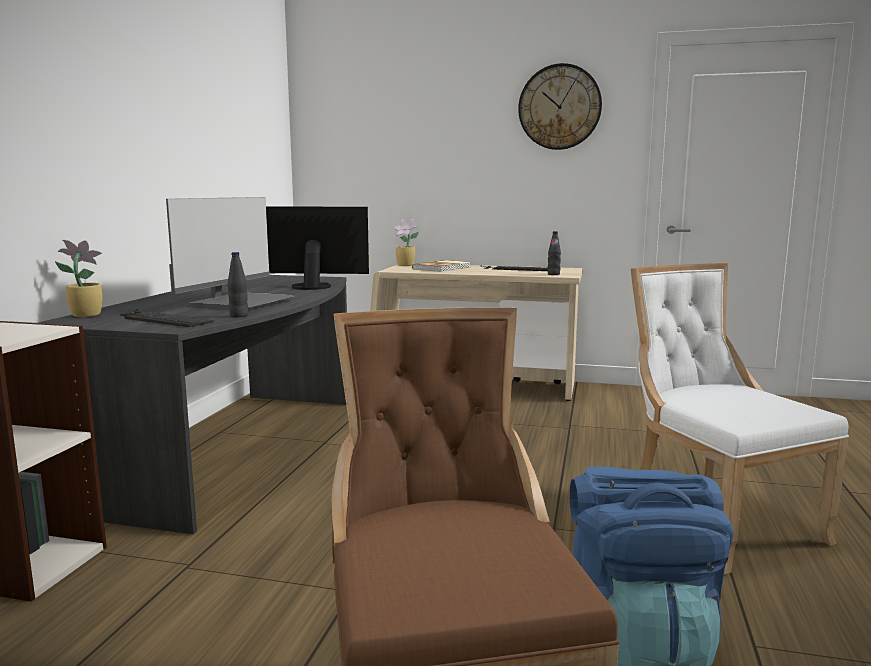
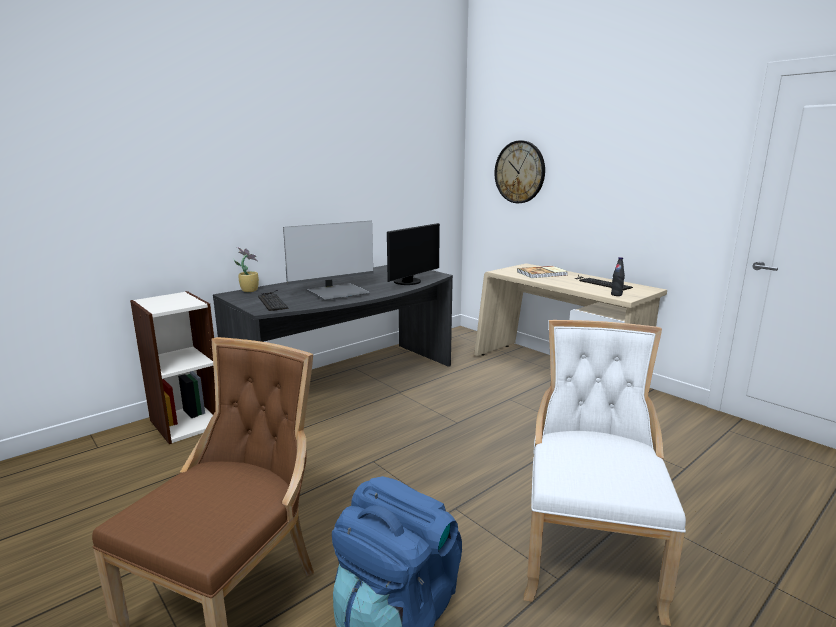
camera: 35 degrees right, 5 degrees up
(239, 316) = (311, 305): black bottle -> none
(312, 286) = (409, 282): monitor -> monitor turned 90 degrees clockwise
(406, 265) = (522, 266): potted plant -> none
(559, 107) = (661, 139): wall clock -> wall clock (519, 172)

